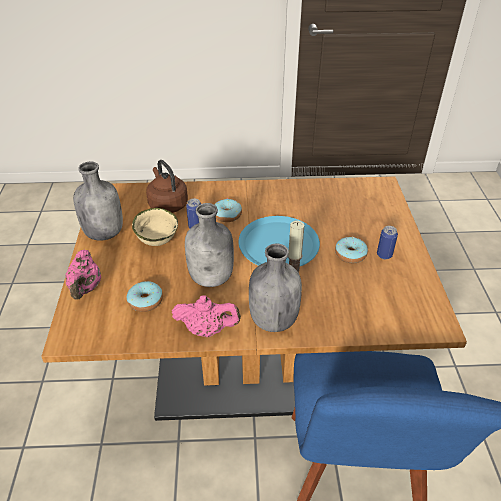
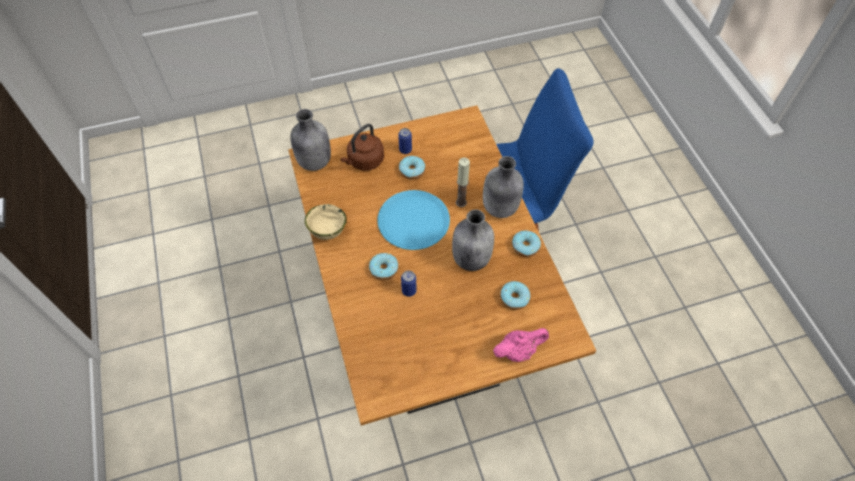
camera: 105 degrees left, 15 degrees up
(104, 232) = (441, 369): grey bottle -> grey bottle (314, 162)
(158, 241) = (438, 316): beige bowl -> beige bowl (327, 232)
(167, 204) = (380, 328): brown kettle -> brown kettle (364, 161)
(207, 329) = (525, 246): pink teapot -> donut

